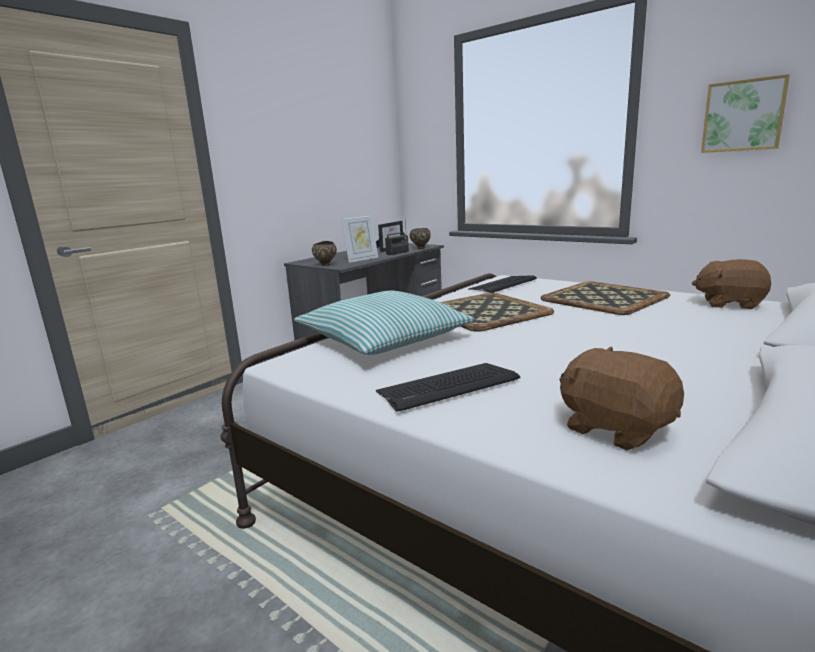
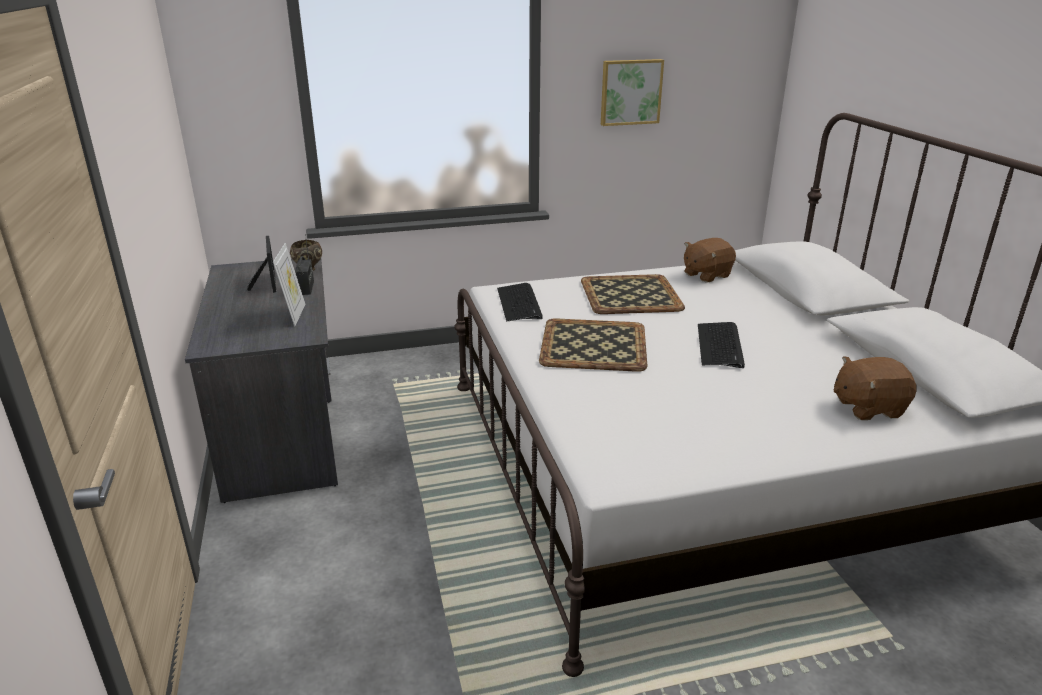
camera: 55 degrees left, 10 degrees up
(325, 265) = (275, 341): brown bowl -> none
(384, 339) = (606, 412): pillow -> none
(448, 387) = (755, 429): keyboard -> keyboard (720, 345)

